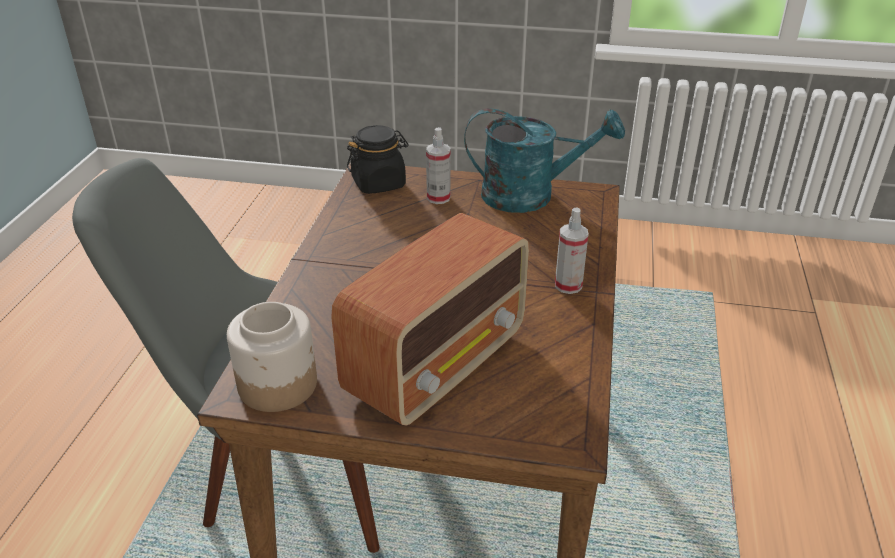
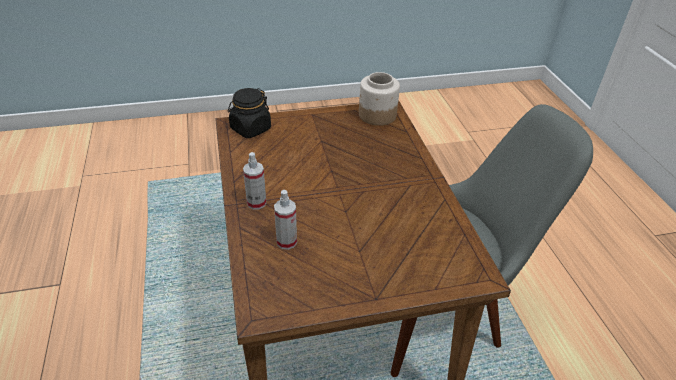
camera: 155 degrees right, 5 degrees up
(379, 183) = (456, 264): black jar -> black jar (250, 129)
(438, 198) = (394, 261): spray bottle -> spray bottle (286, 242)
(438, 363) = (310, 140): radio -> none
(531, 196) = (317, 289): turquoise watering can -> none

